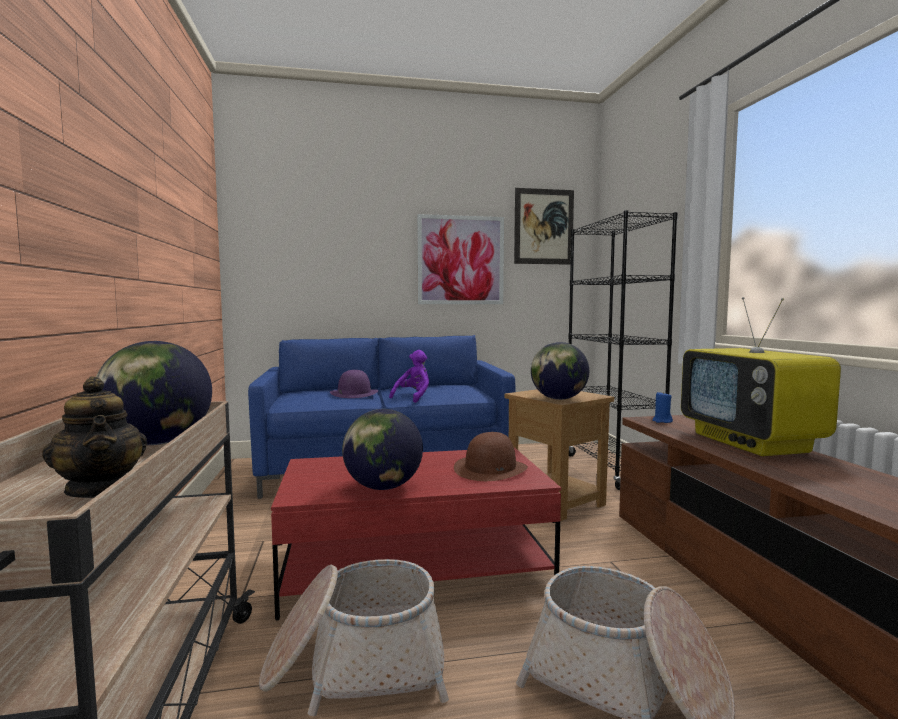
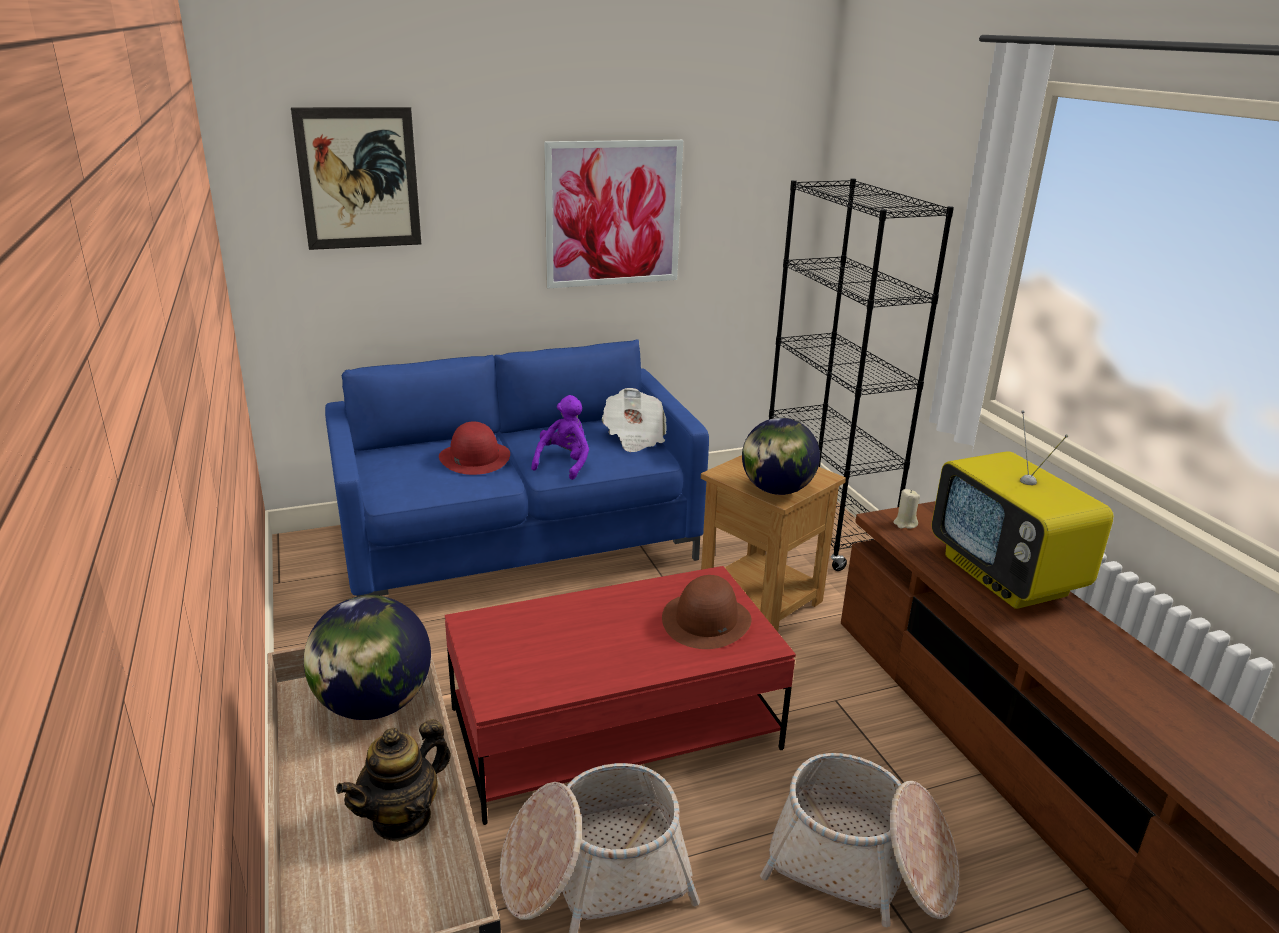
camera: 10 degrees left, 20 degrees up
(101, 489) = (402, 818): teapot -> teapot turned 90 degrees clockwise
(354, 393) = (474, 457): purple hat -> red hat
(382, 487) = (591, 671): globe -> none
(466, 389) = (634, 437): none -> newspaper
(543, 226) = (744, 152): picture -> picture (359, 179)
(662, 421) = (905, 524): blue candle -> beige candle

